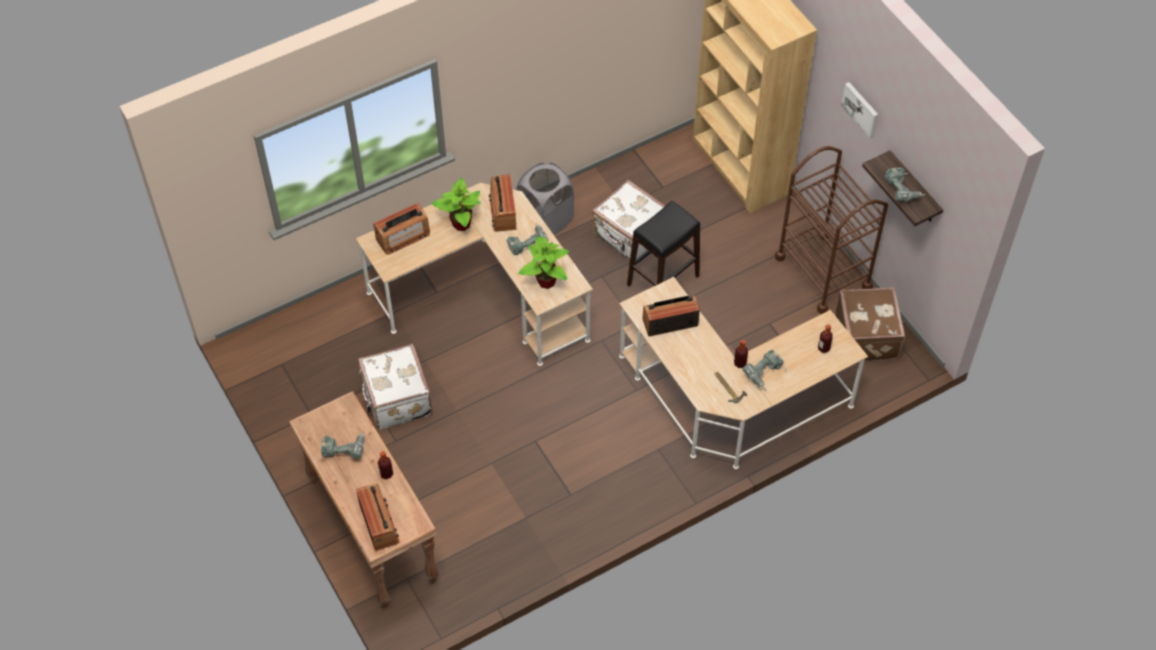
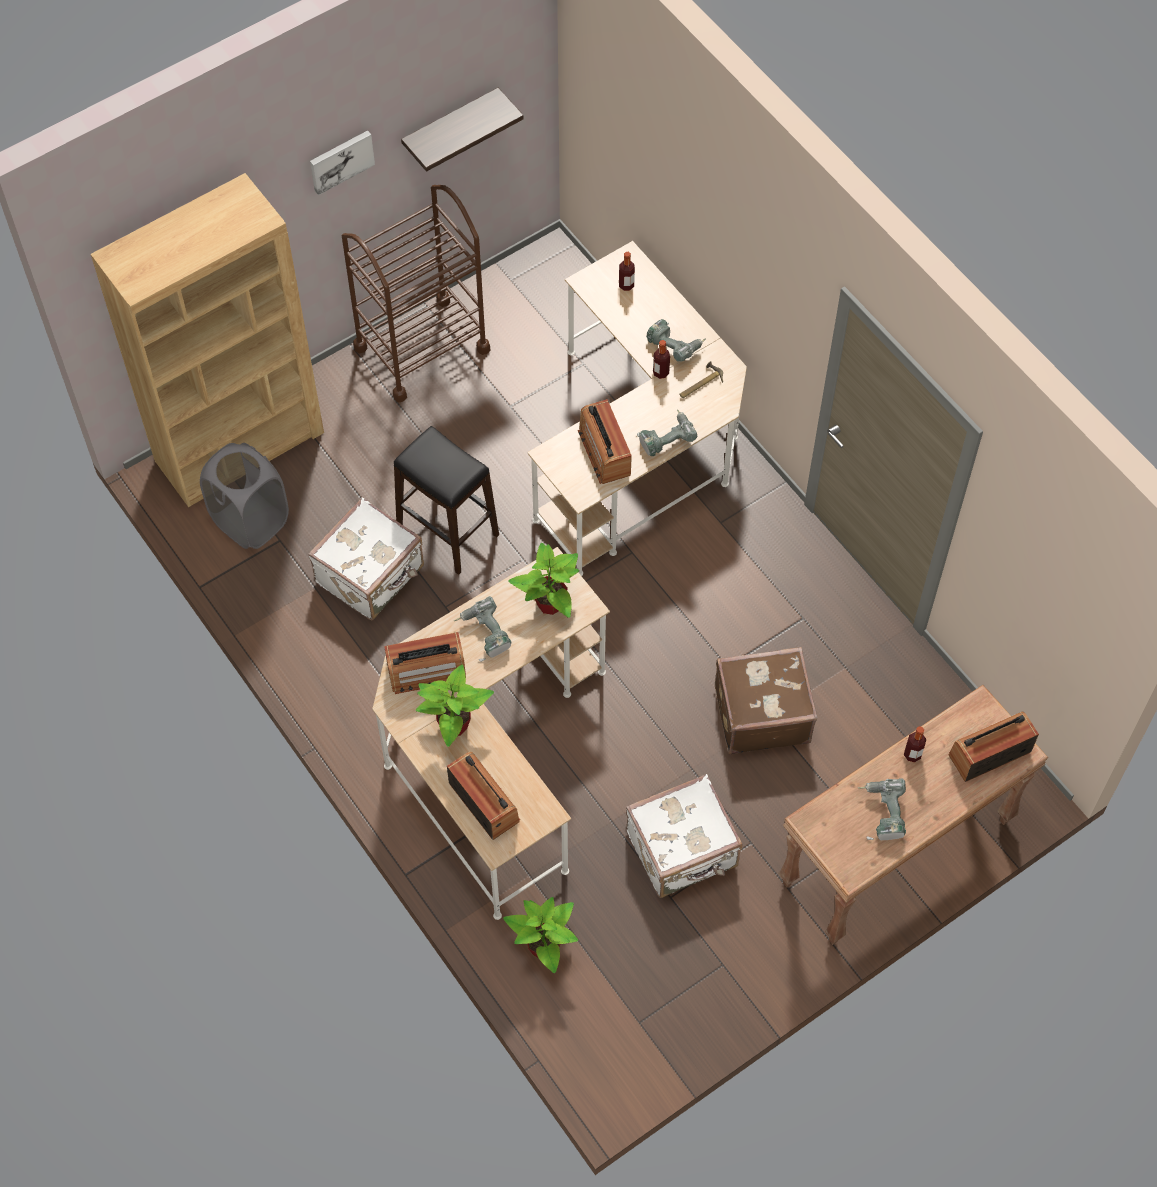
camera: 95 degrees left, 5 degrees up
(342, 316) = (544, 948): none -> potted plant
(545, 221) = (349, 687): grey laundry basket -> grey laundry basket (250, 521)
(867, 336) = (521, 301): brown suitcase -> brown suitcase (761, 713)
(902, 190) = (470, 126): power drill -> power drill (666, 438)

